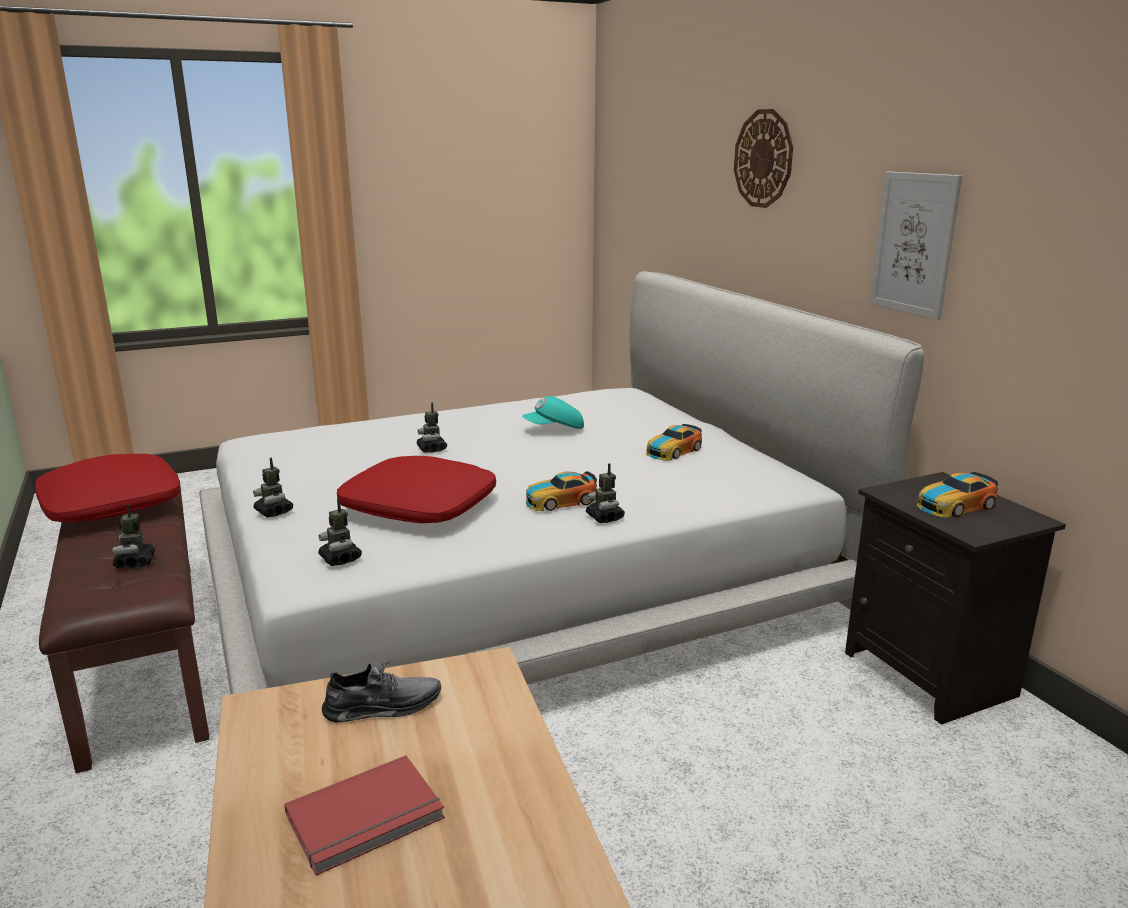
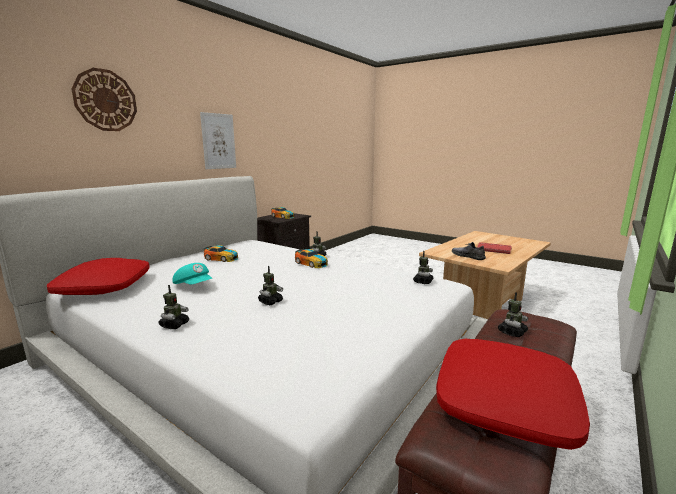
camera: 120 degrees left, 5 degrees down
(274, 512) = (413, 313): toy robot -> toy robot (174, 325)
(418, 507) = (353, 285): red pillow -> red pillow (105, 287)

